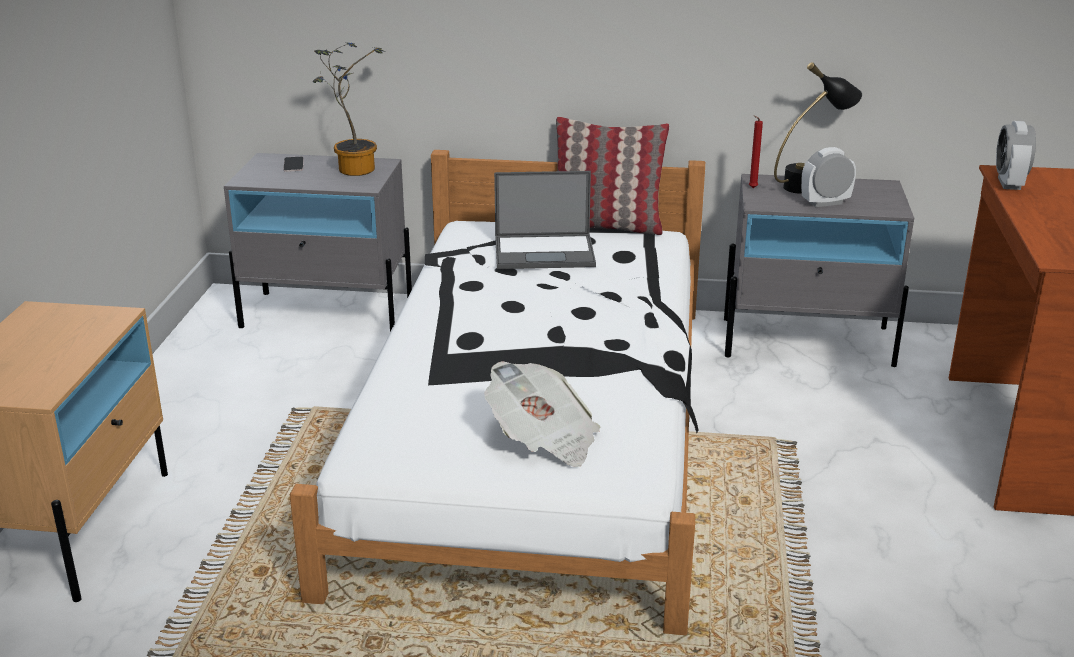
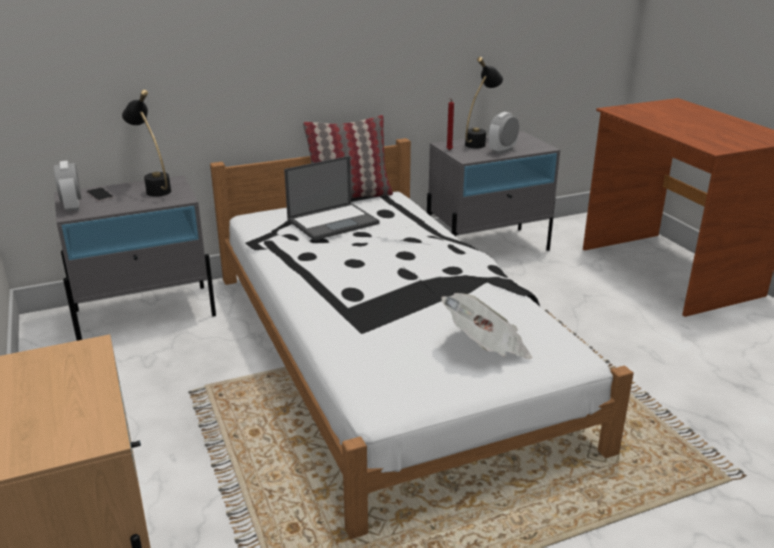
camera: 30 degrees left, 0 degrees up
(353, 168) = (154, 188): potted plant -> black table lamp
(1009, 183) = (628, 115): alarm clock -> alarm clock (72, 206)

